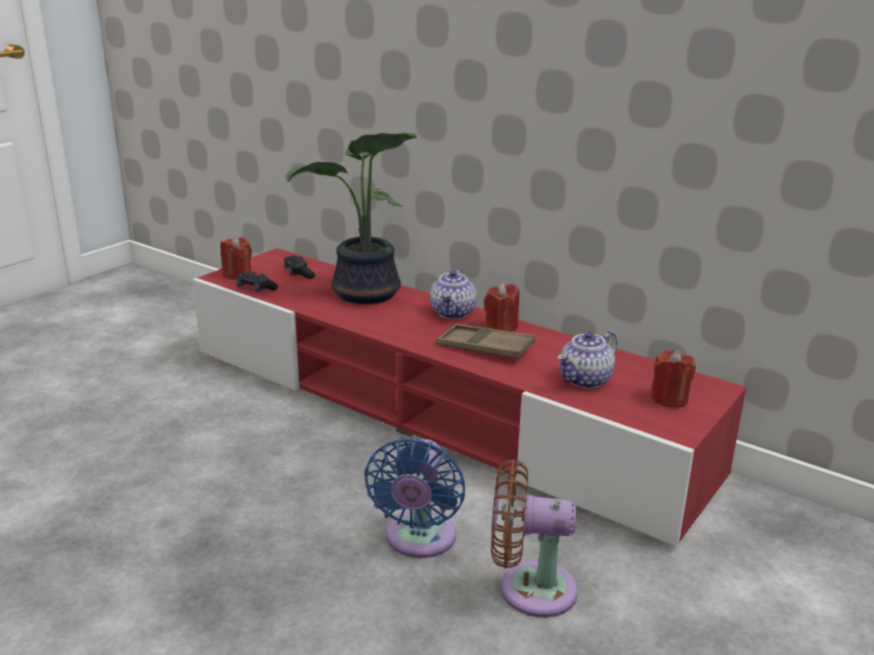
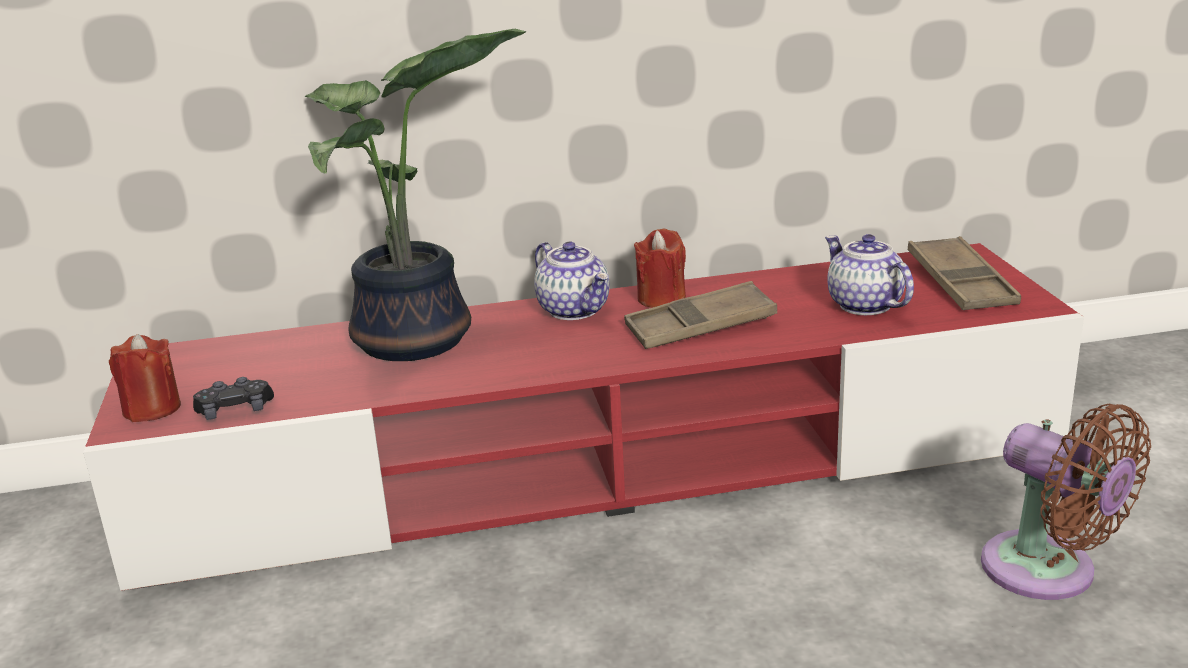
camera: 45 degrees left, 0 degrees up
(299, 273) = (251, 362): black game controller -> none
(418, 540) = (875, 608): blue fan -> none
(529, 588) = (1048, 572): brown fan -> brown fan turned 90 degrees counterclockwise
(585, 380) = (863, 305): teapot -> teapot turned 150 degrees clockwise
(669, 399) = (960, 283): red candle -> brown tray

